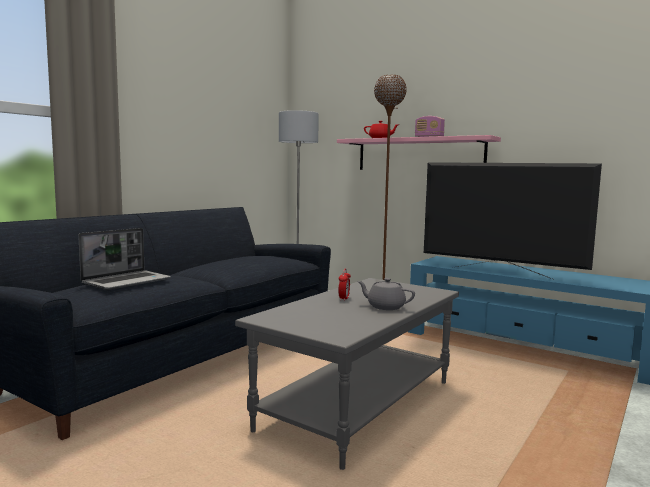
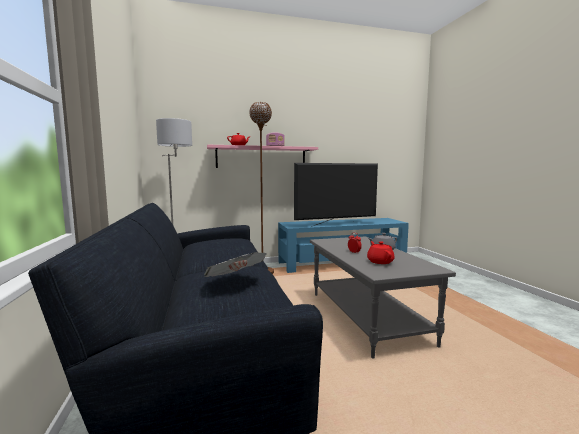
camera: 50 degrees left, 0 degrees up
(127, 281) = (235, 282): laptop -> newspaper
(321, 312) = (380, 261): none -> red teapot

